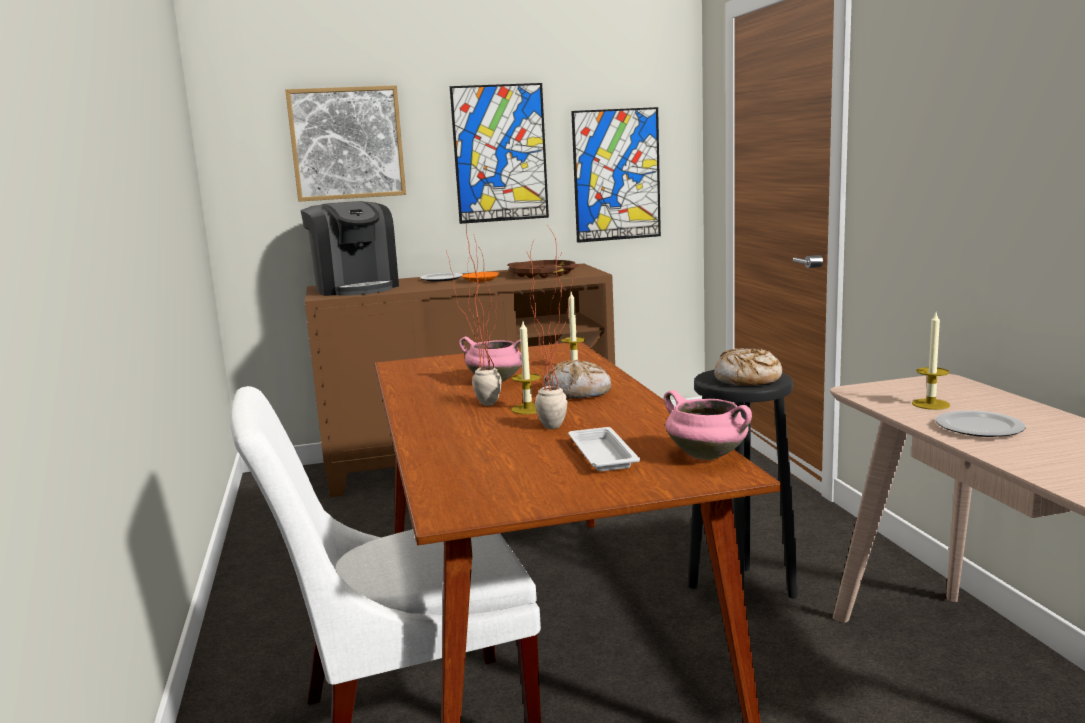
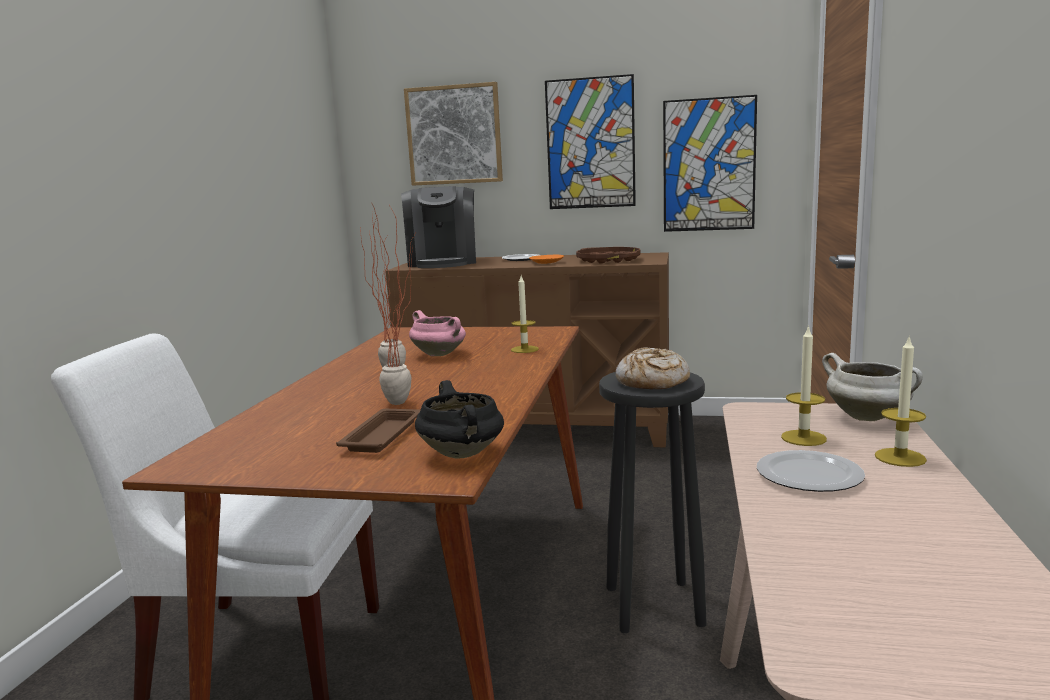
camera: 25 degrees right, 0 degrees up
(528, 409) = (412, 383): candle -> candle (900, 457)
(577, 392) = (480, 373): bread -> none
(601, 454) = (383, 435): white tray -> brown tray
(708, 456) = (463, 454): pink cooking pot -> black cooking pot
(947, 384) = (868, 417): none -> white cooking pot

